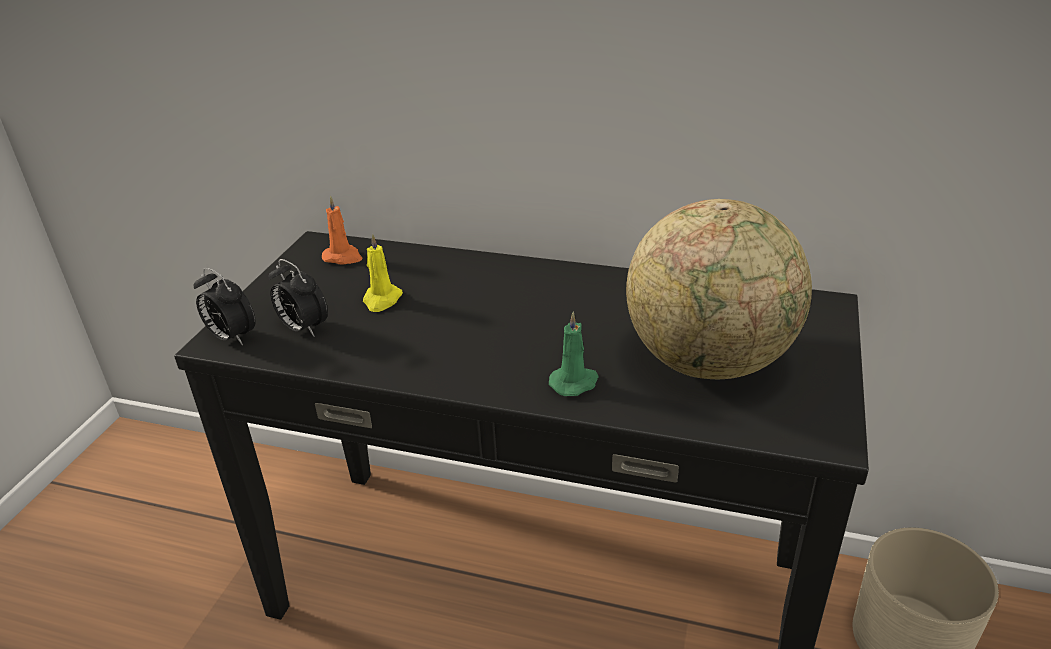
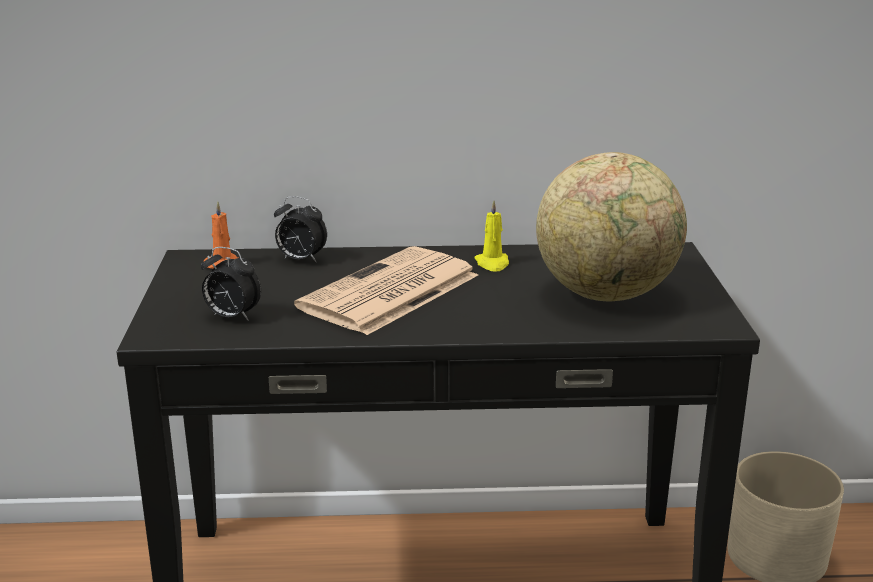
camera: 20 degrees left, 10 degrees down
(231, 337) = (165, 331): alarm clock -> alarm clock (300, 259)
(382, 300) = (291, 289): yellow candle -> yellow candle (492, 264)
(473, 320) = (389, 293): none -> newspaper
(575, 383) = (508, 320): green candle -> none

